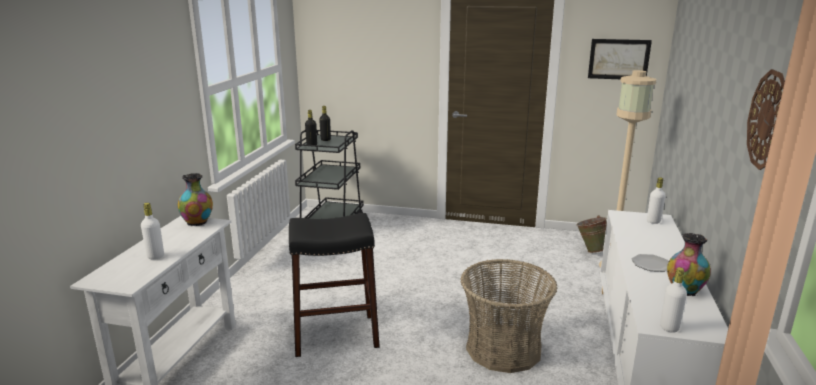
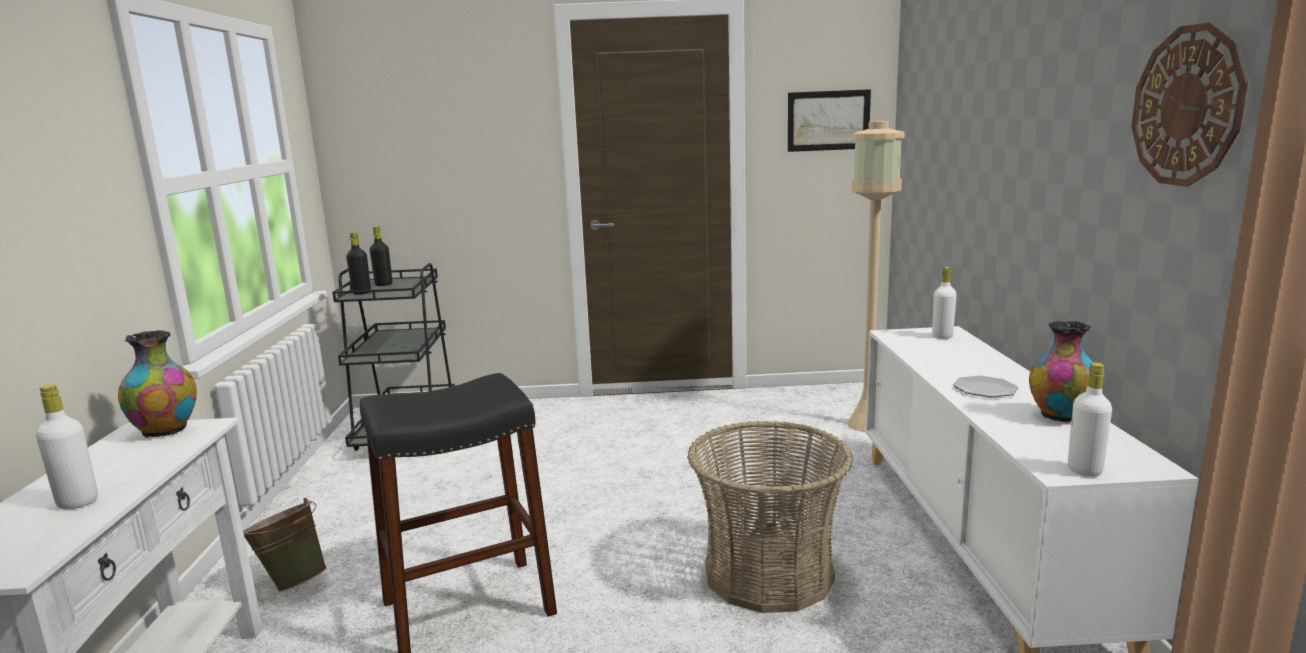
camera: 15 degrees left, 5 degrees down
(590, 250) = (826, 408): green bucket -> green bucket (292, 581)

